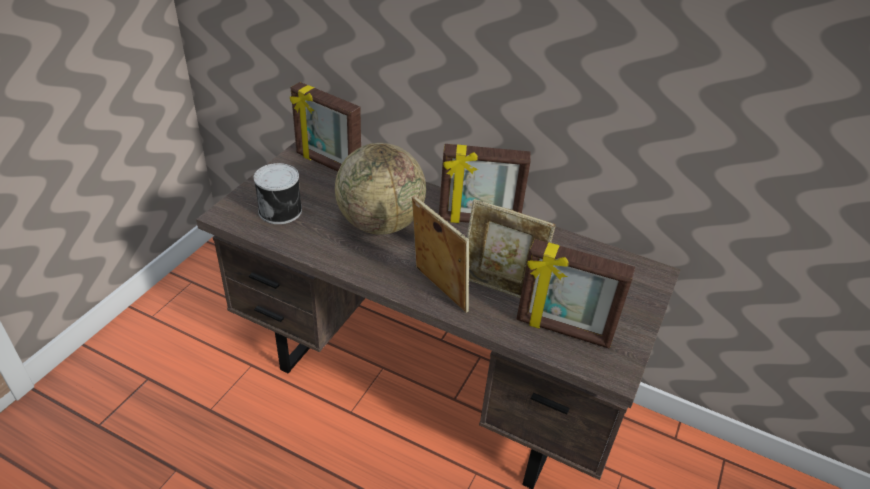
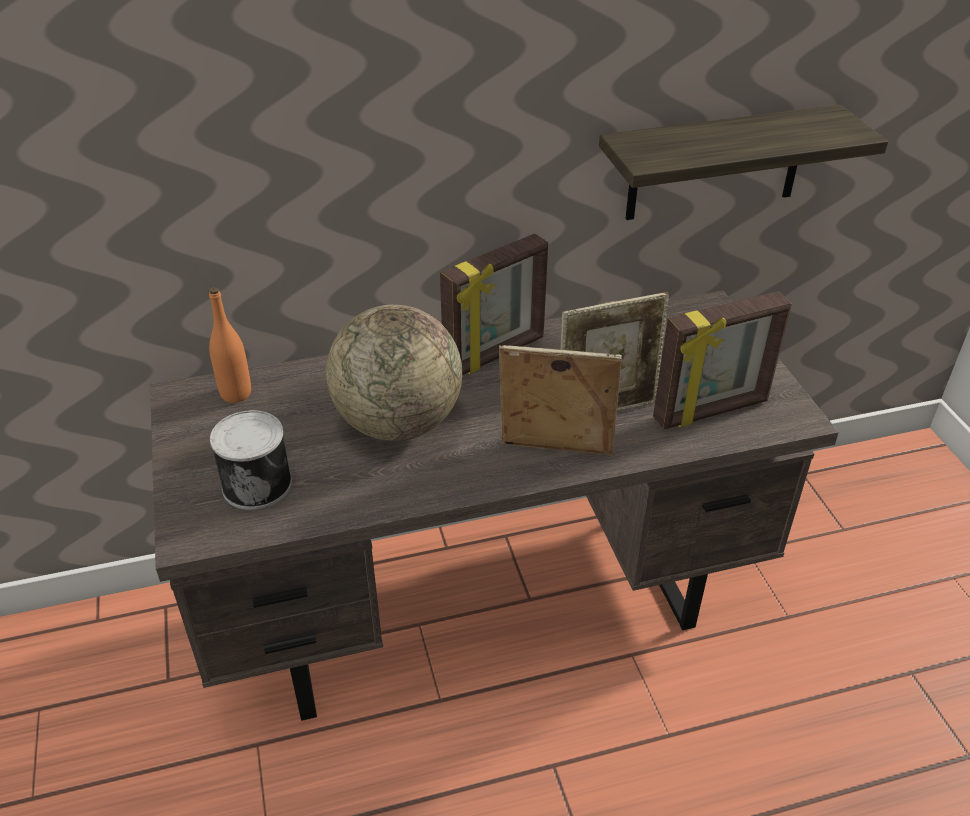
camera: 40 degrees left, 0 degrees up
(327, 164) = (236, 394): picture frame -> orange bottle
(694, 165) = (715, 164): none -> shelf

